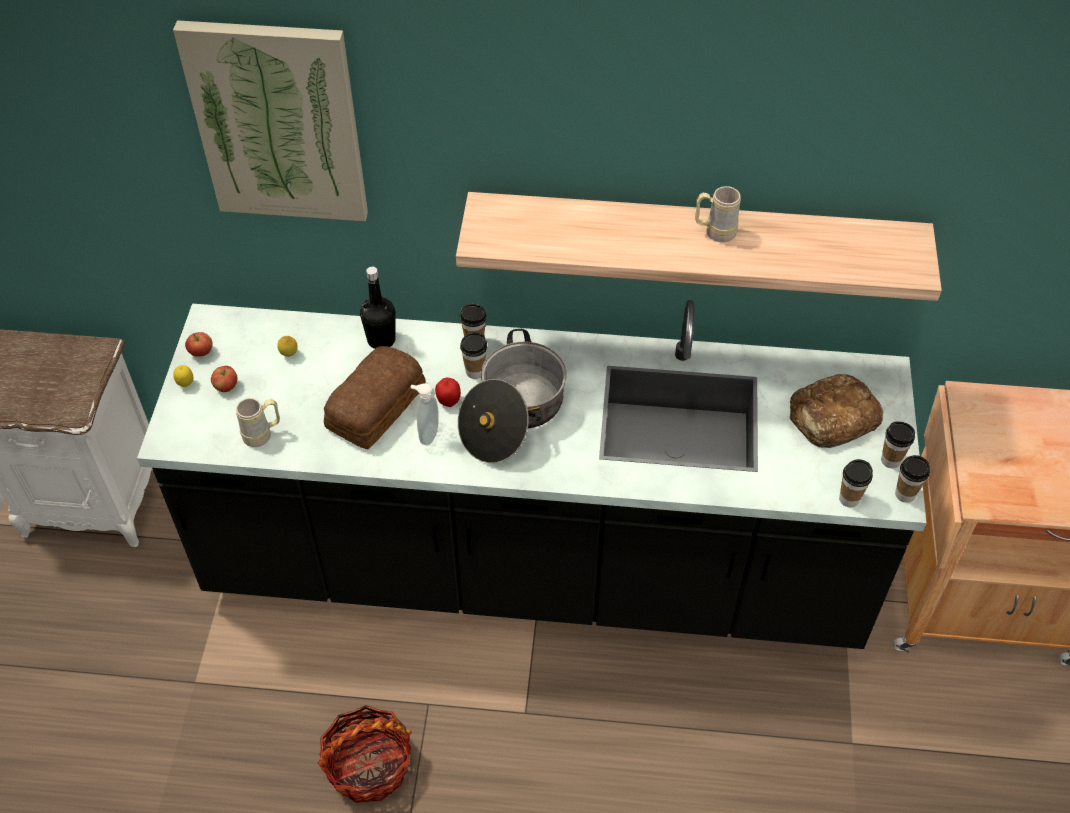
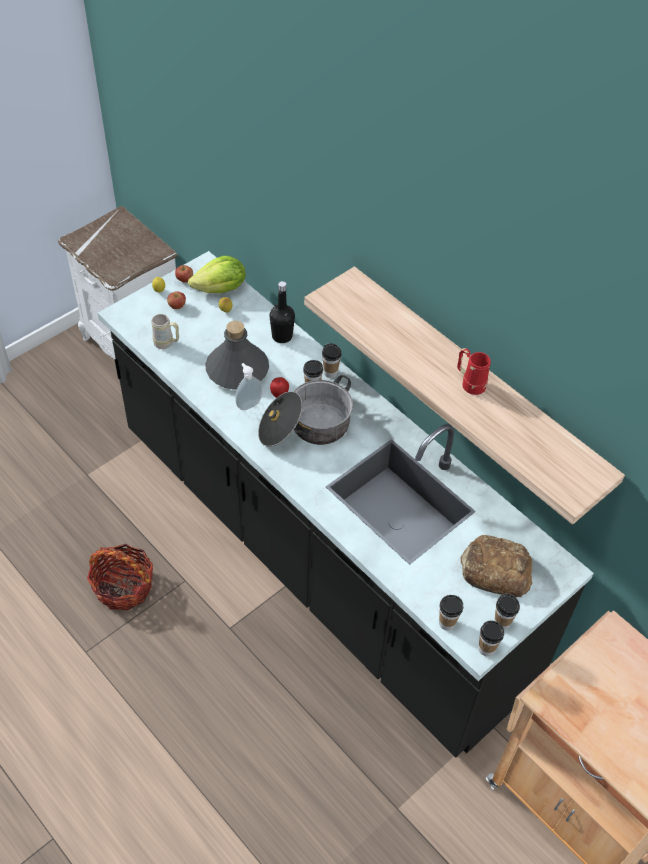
camera: 40 degrees right, 0 degrees up
(256, 335) = (221, 289): none -> lettuce
(278, 122) = (267, 157): picture -> none
(373, 407) = (237, 369): bread -> grey bottle
(714, 232) = (469, 383): beige mug -> red mug

